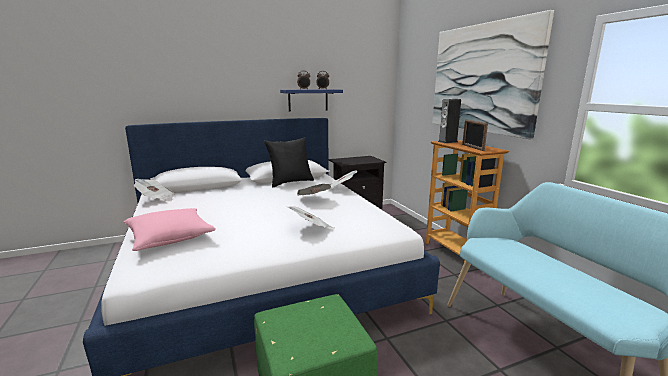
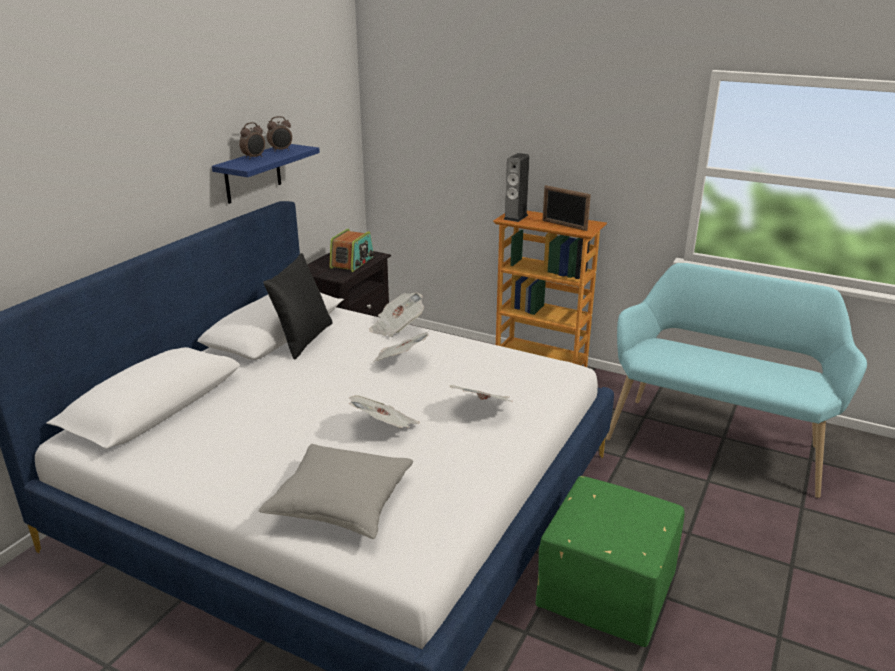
camera: 40 degrees left, 10 degrees up
(156, 199) = (144, 457): newspaper -> newspaper (385, 428)
(170, 238) = (341, 503): pink pillow -> grey pillow
(361, 161) = (352, 262): none -> radio
(482, 78) = (552, 123): picture -> none

